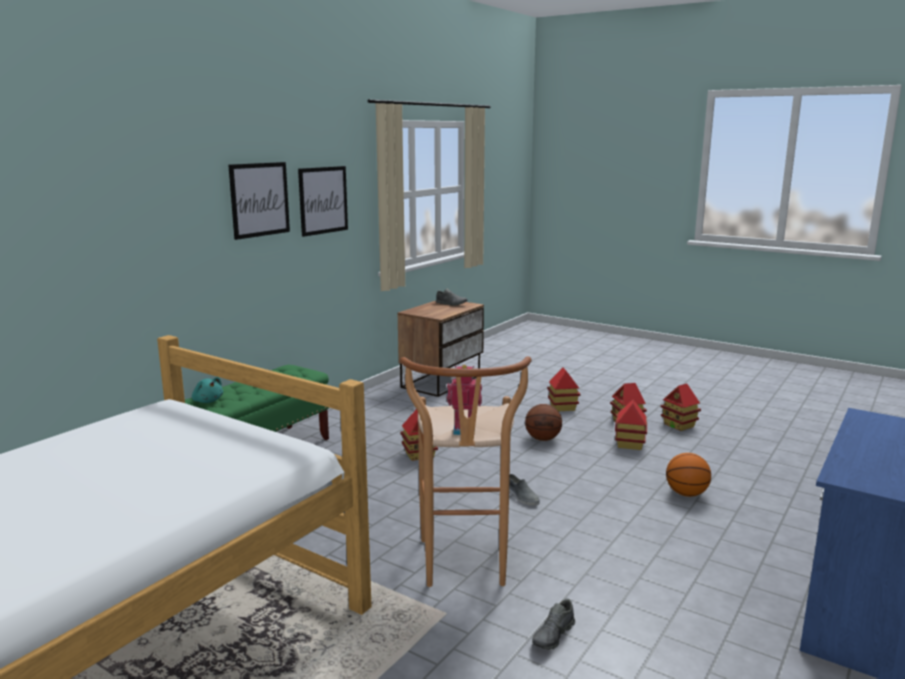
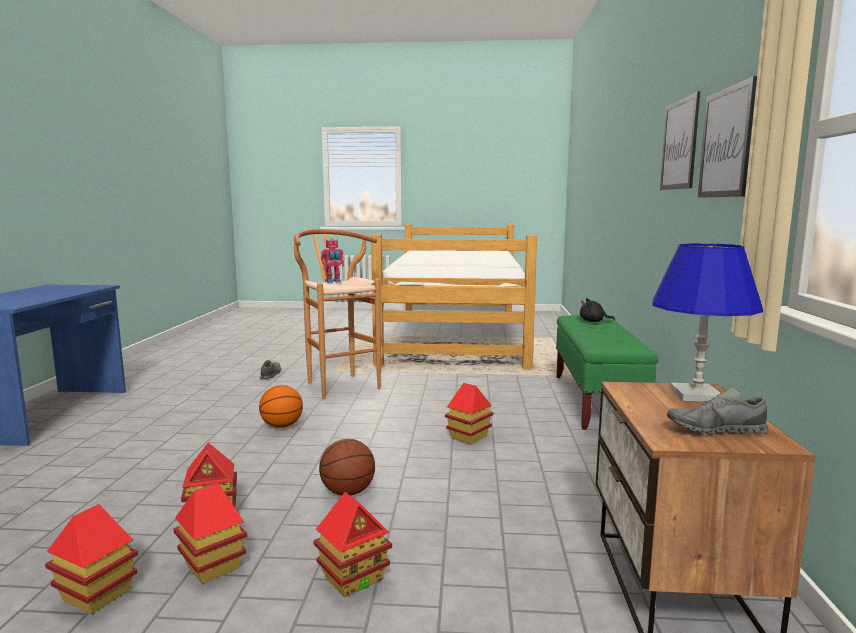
camera: 150 degrees right, 5 degrees down
(207, 401) = (593, 321): turquoise plush toy -> black plush toy
(421, 310) = (696, 395): none -> blue table lamp
(522, 496) = (329, 425): grey shoe -> none
(686, 494) = (152, 462): basketball -> basketball (282, 426)

